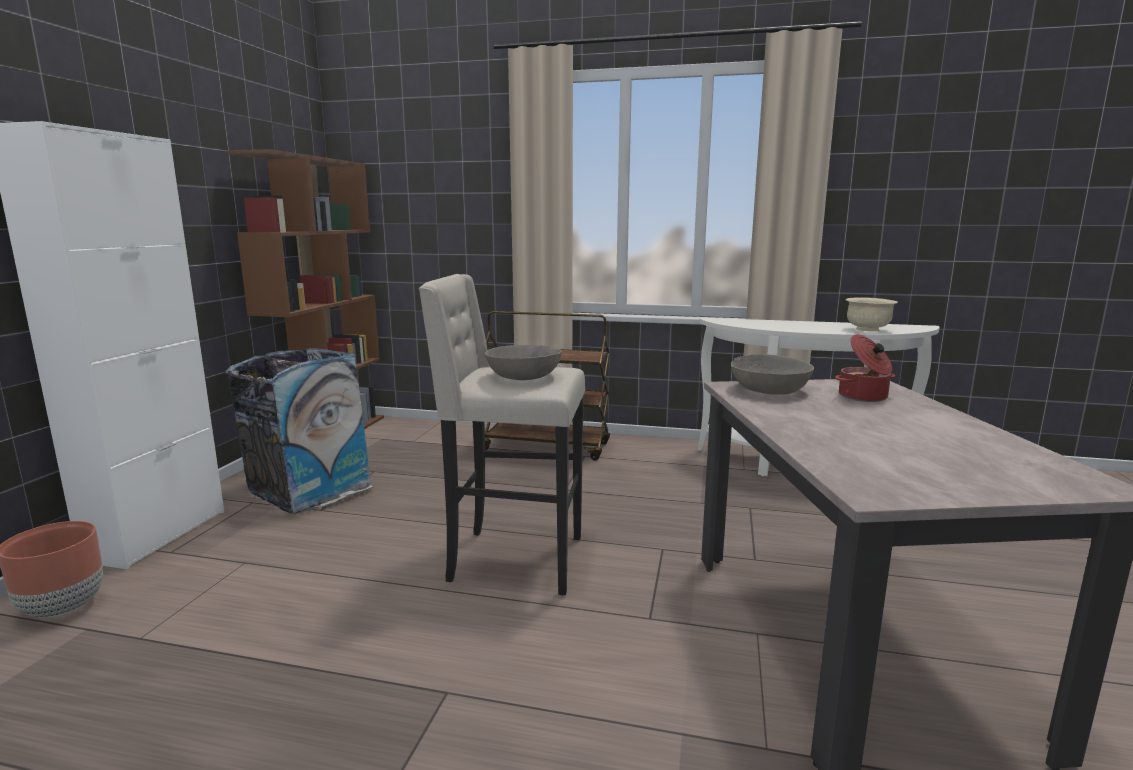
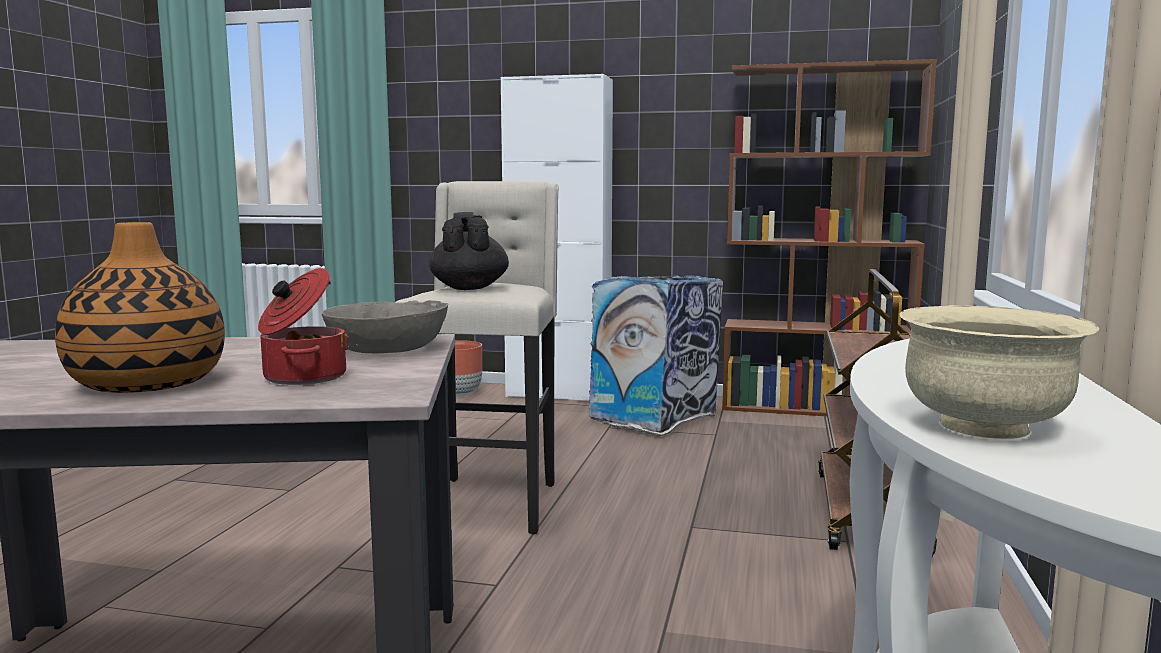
camera: 90 degrees right, 5 degrees down
(523, 376) = (469, 288): grey bowl -> black teapot
(923, 422) = (147, 384): none -> vase

